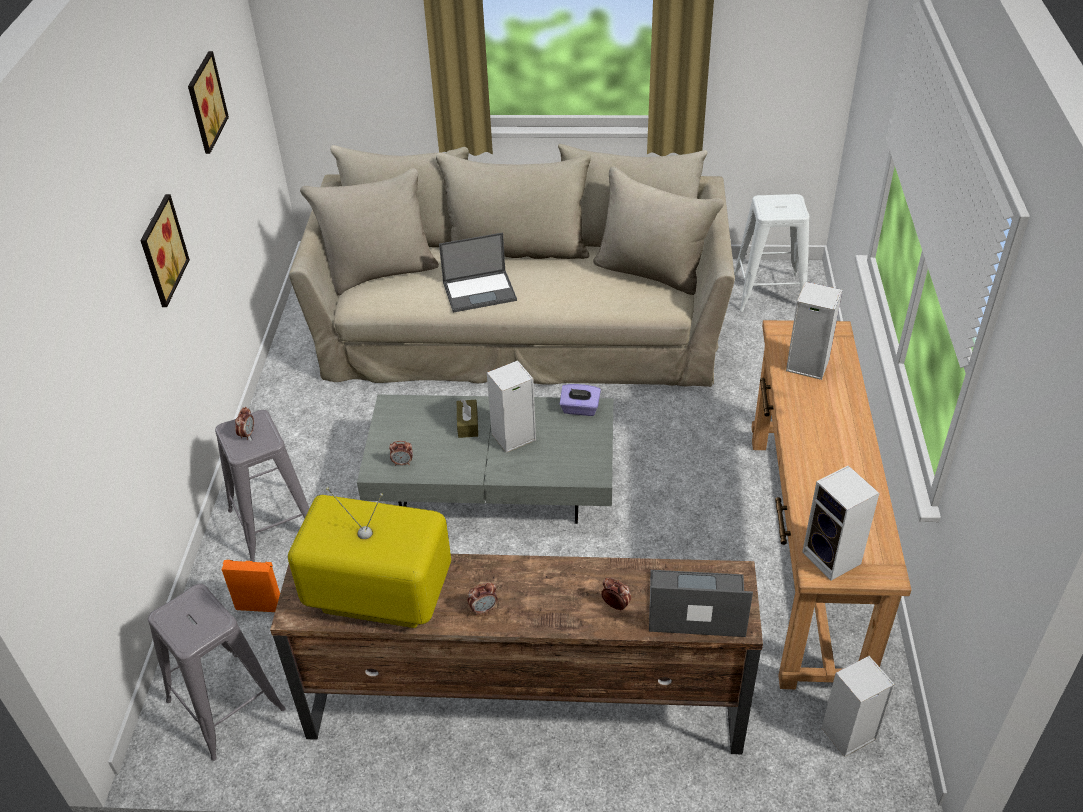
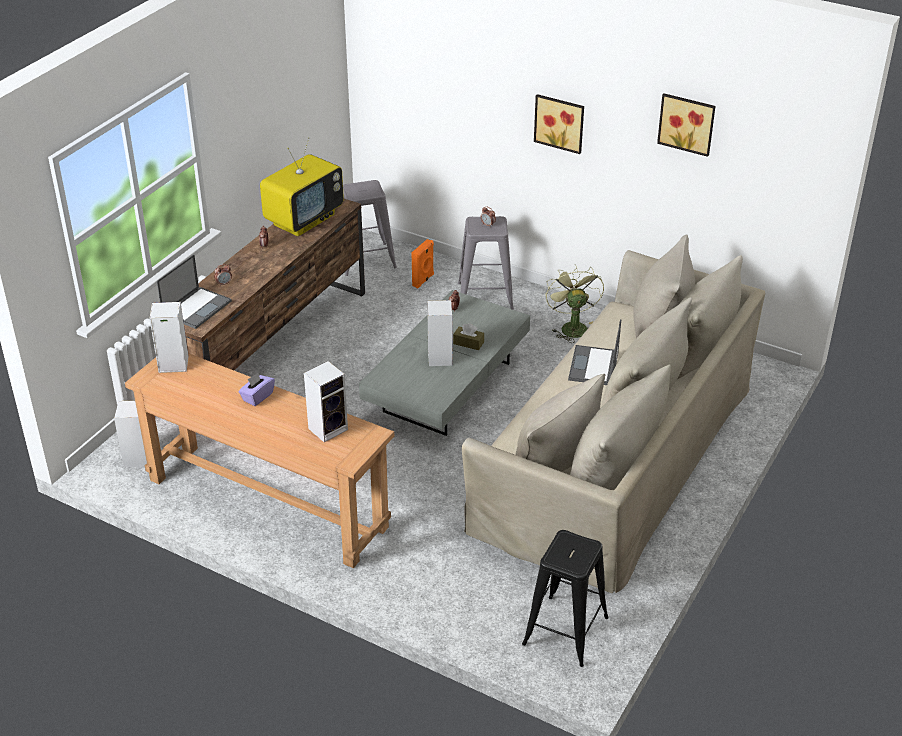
camera: 115 degrees right, 5 degrees down
(309, 423) = (571, 326): none -> green fan
(580, 409) = (443, 394): purple tissue box -> purple tissue box (257, 397)
(769, 292) = (565, 631): white stool -> black stool

